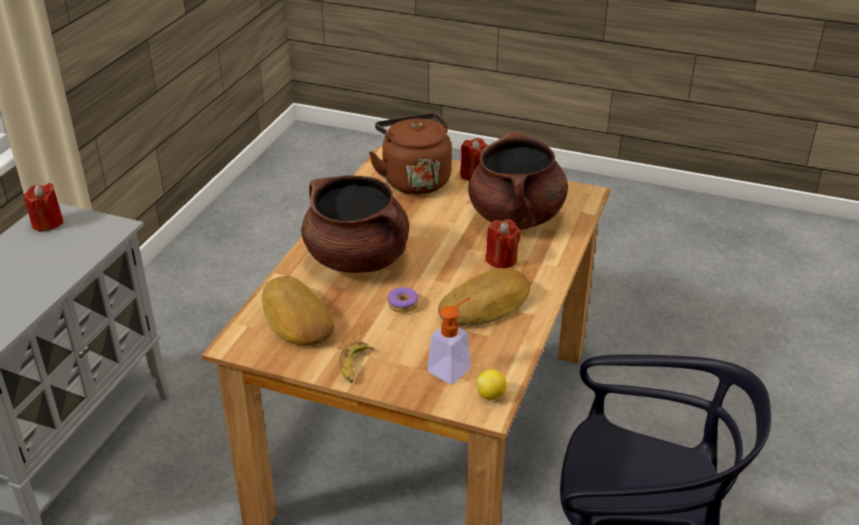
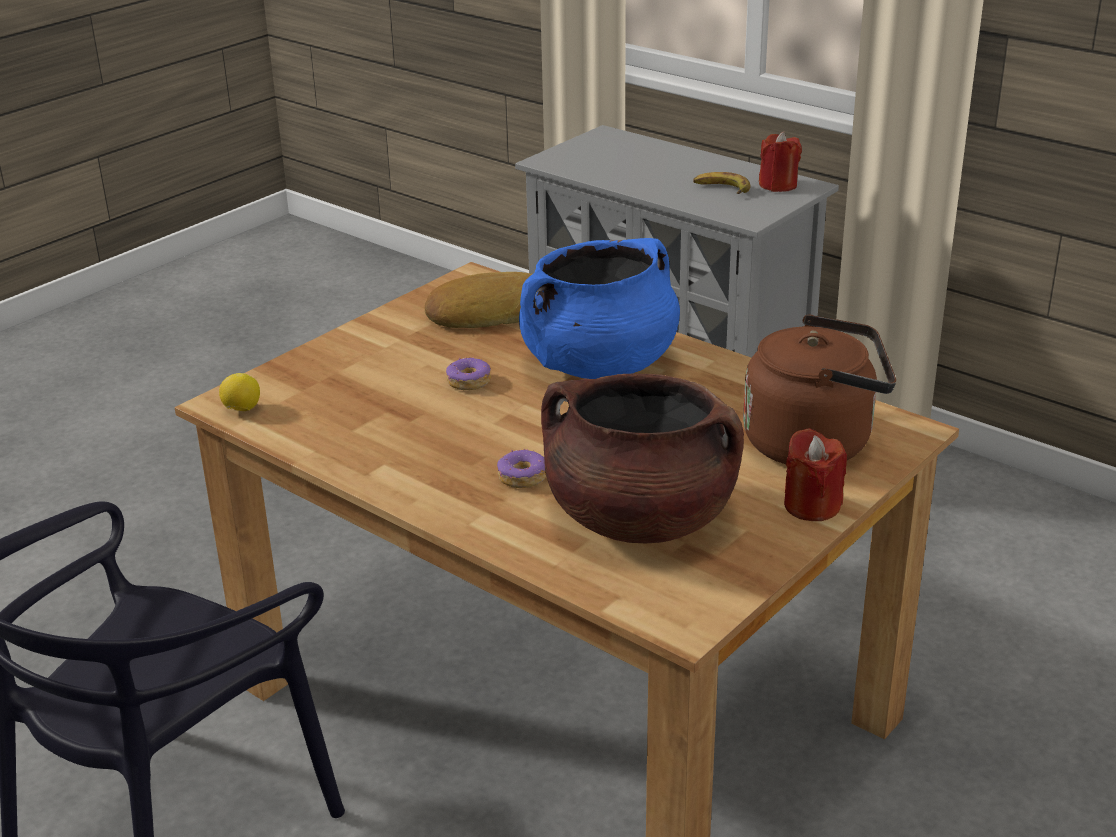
camera: 110 degrees right, 5 degrees down
(354, 366) = (374, 336): banana -> banana (721, 189)
(358, 259) = (599, 365): brown cooking pot -> blue cooking pot
(453, 367) = (315, 395): soap dispenser -> none
(486, 305) = (417, 441): bread -> none
(501, 259) = (522, 477): red candle -> donut

